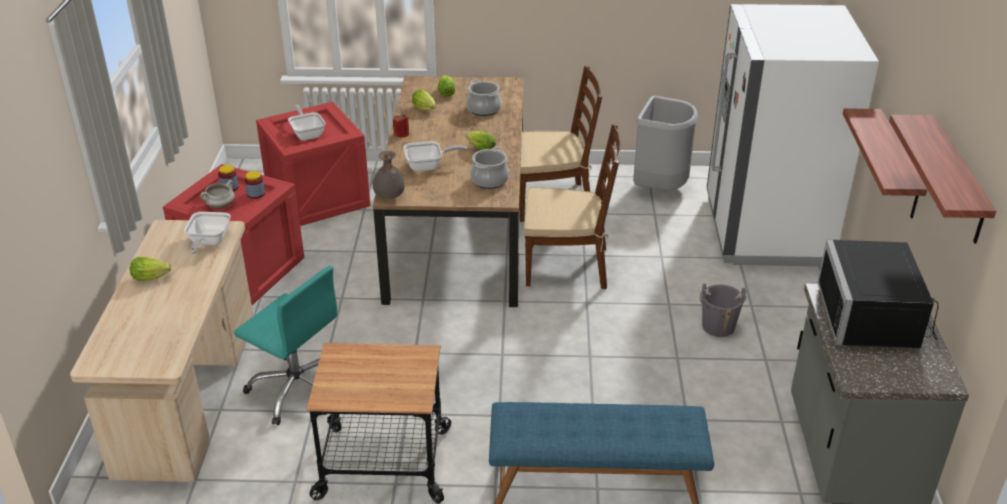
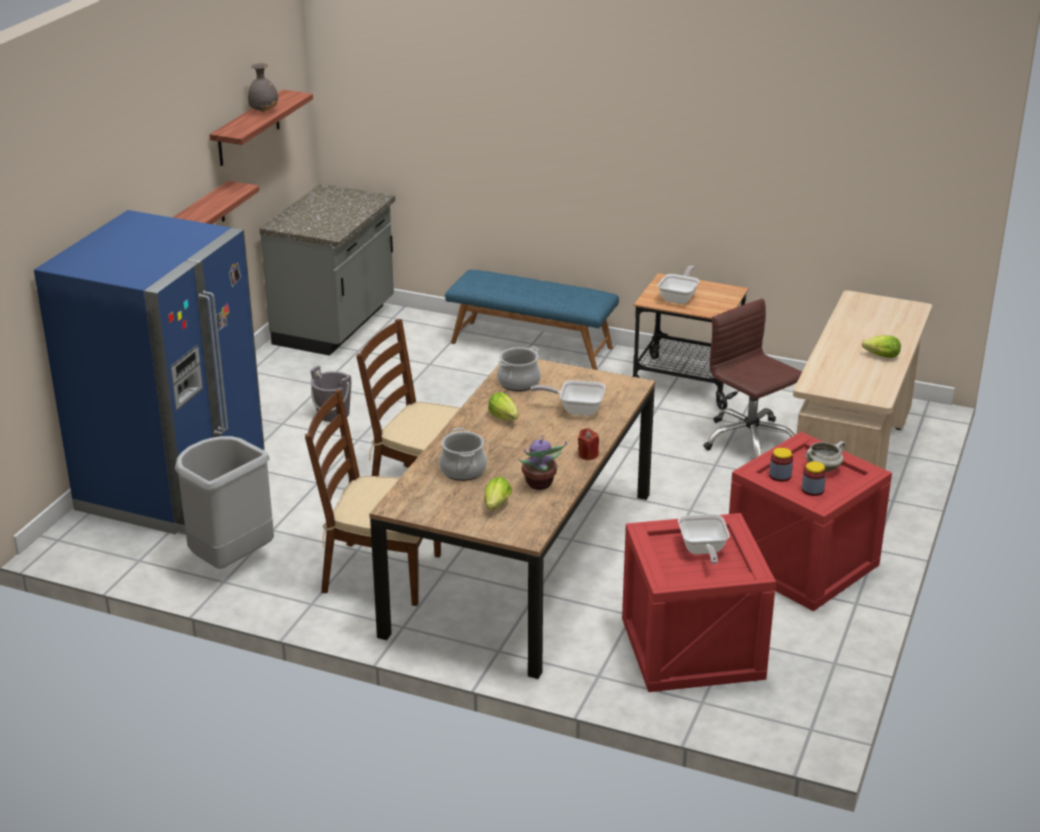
camera: 160 degrees left, 5 degrees down
(208, 242) = (829, 376): frying pan -> frying pan (679, 297)
(298, 389) = (749, 440): turquoise office chair -> brown office chair
(389, 197) = (634, 384): grey vase -> grey vase (264, 111)
(425, 110) = (539, 484): lettuce -> potted plant
(765, 230) = (172, 485): white fridge -> blue fridge
(875, 318) = (319, 218): black microwave -> none

